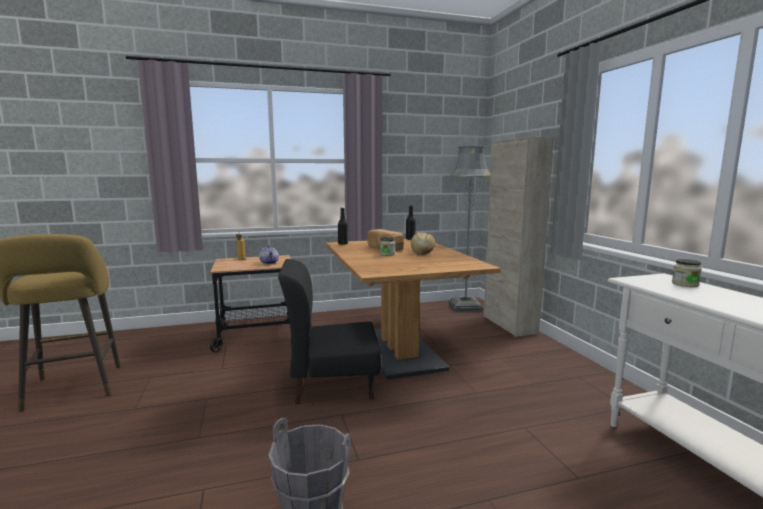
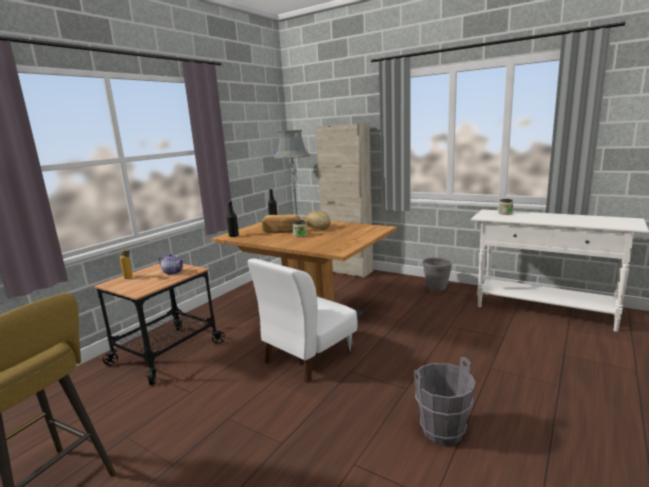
camera: 40 degrees left, 5 degrees up
(332, 384) = (308, 357): black chair -> white chair
(586, 381) = (436, 289): none -> grey planter

